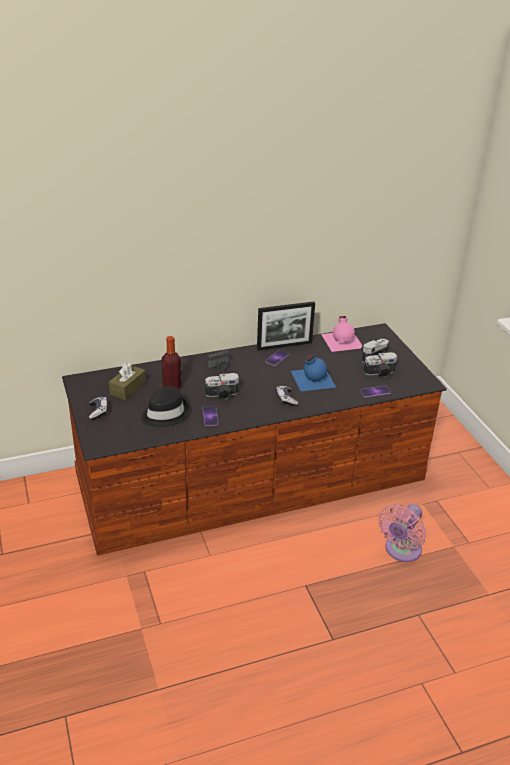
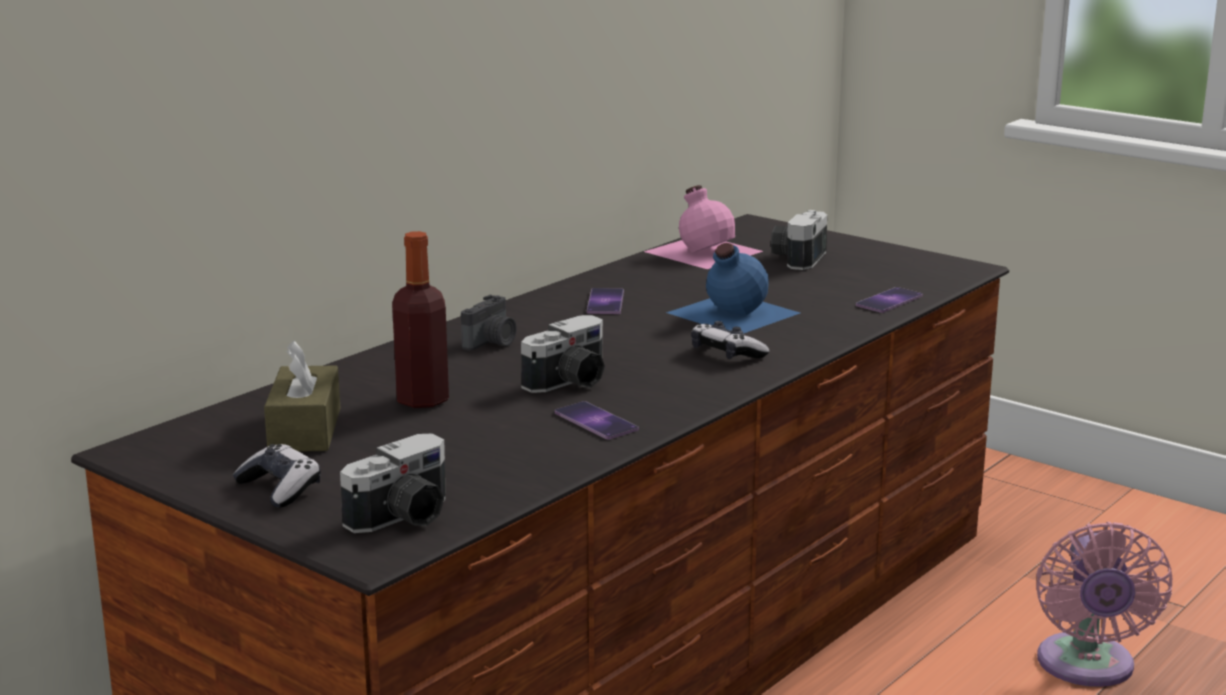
camera: 30 degrees left, 15 degrees down
(164, 414) = (473, 446): black hat -> none
(284, 346) = (592, 282): picture frame -> none
(380, 373) = (856, 276): camera -> camera (404, 518)

